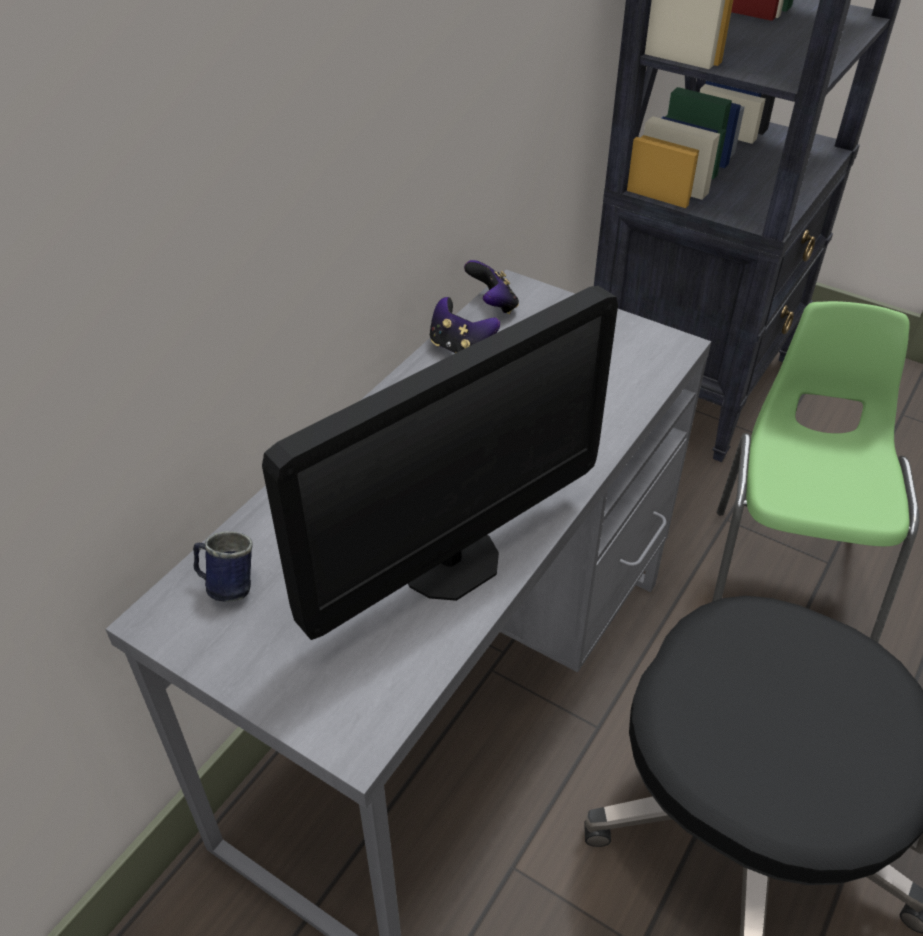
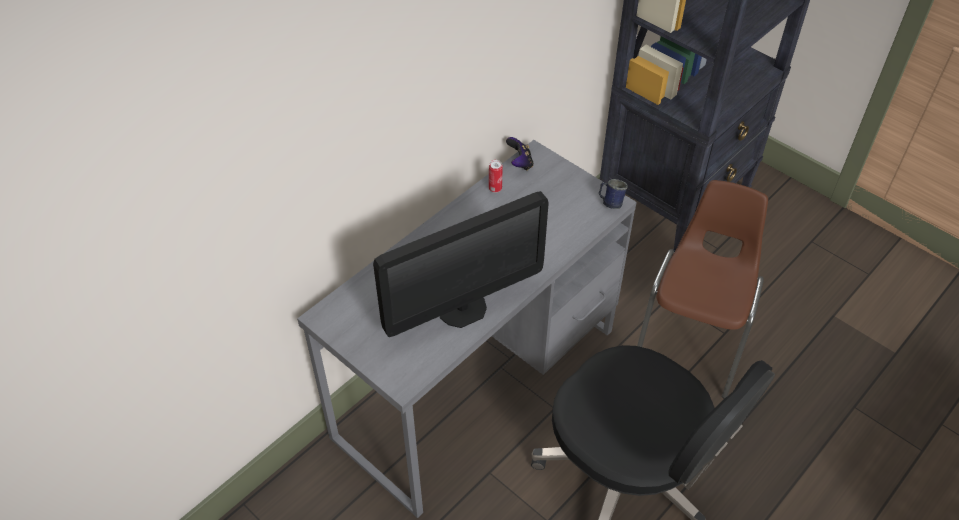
camera: 10 degrees right, 5 degrees up
(227, 585) = (354, 305): blue mug -> blue mug (610, 202)
(460, 347) = (495, 188): game controller -> can
(786, 581) = (693, 341): green chair -> brown chair

